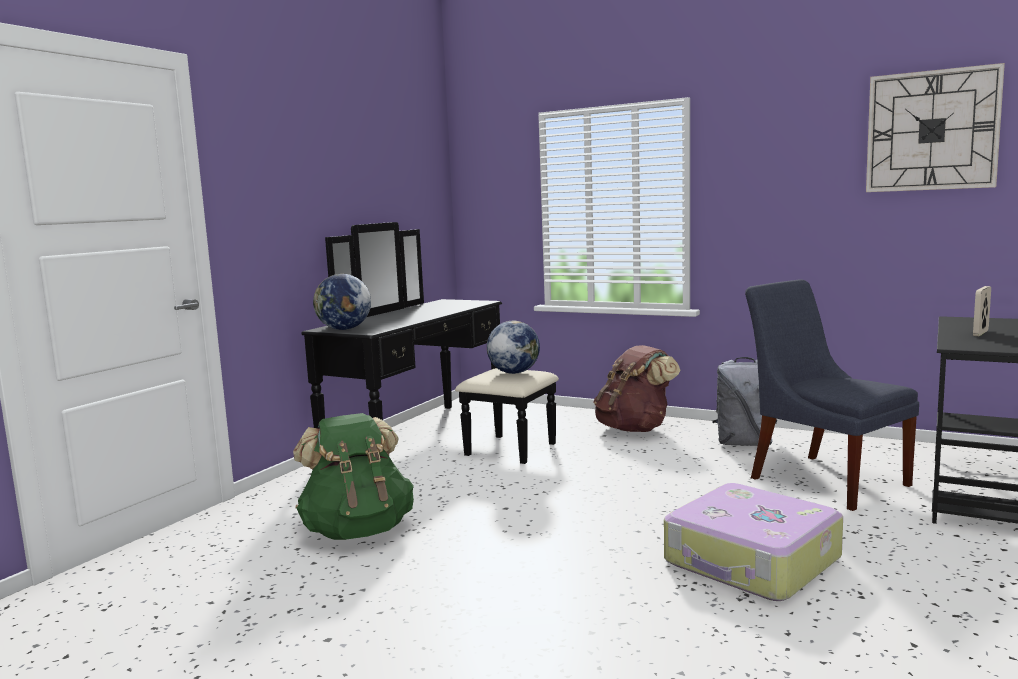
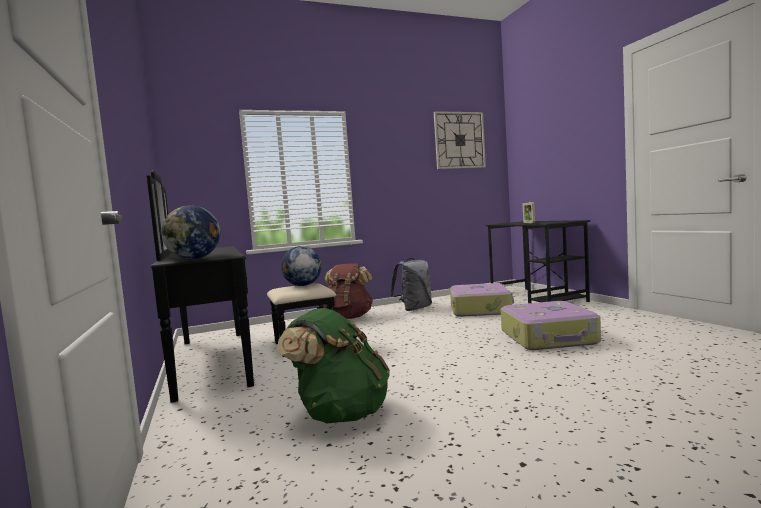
camera: 50 degrees left, 5 degrees down
(823, 479) = (480, 309): blue chair -> suitcase

